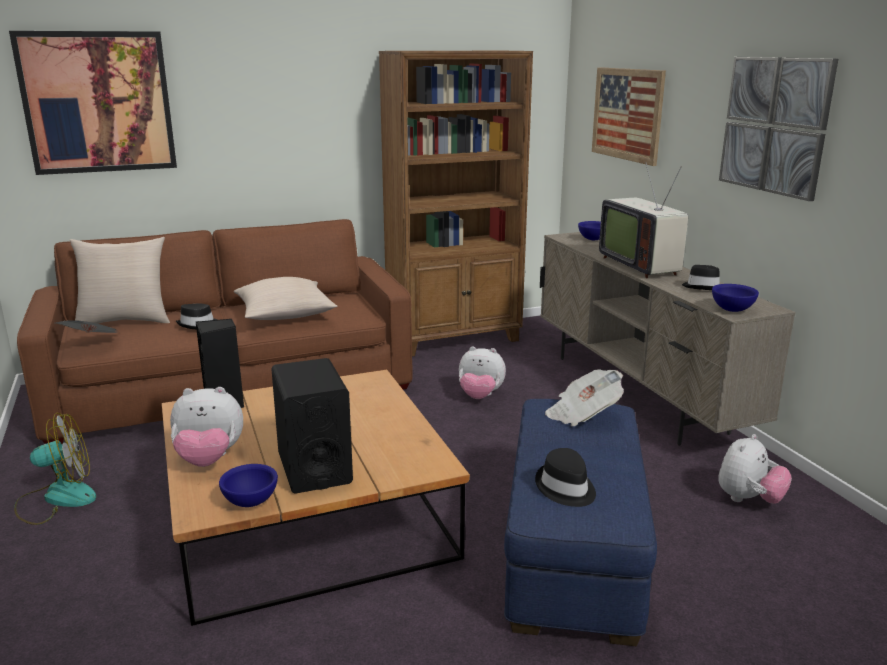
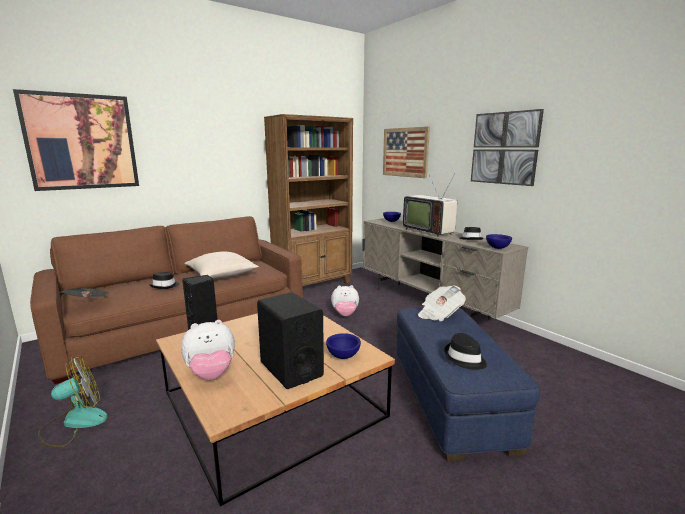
camera: 15 degrees left, 5 degrees down
(125, 321) = (109, 288): beige pillow -> none
(251, 501) = (258, 400): blue bowl -> blue bowl (343, 356)
(748, 499) = (522, 353): plush toy -> none

